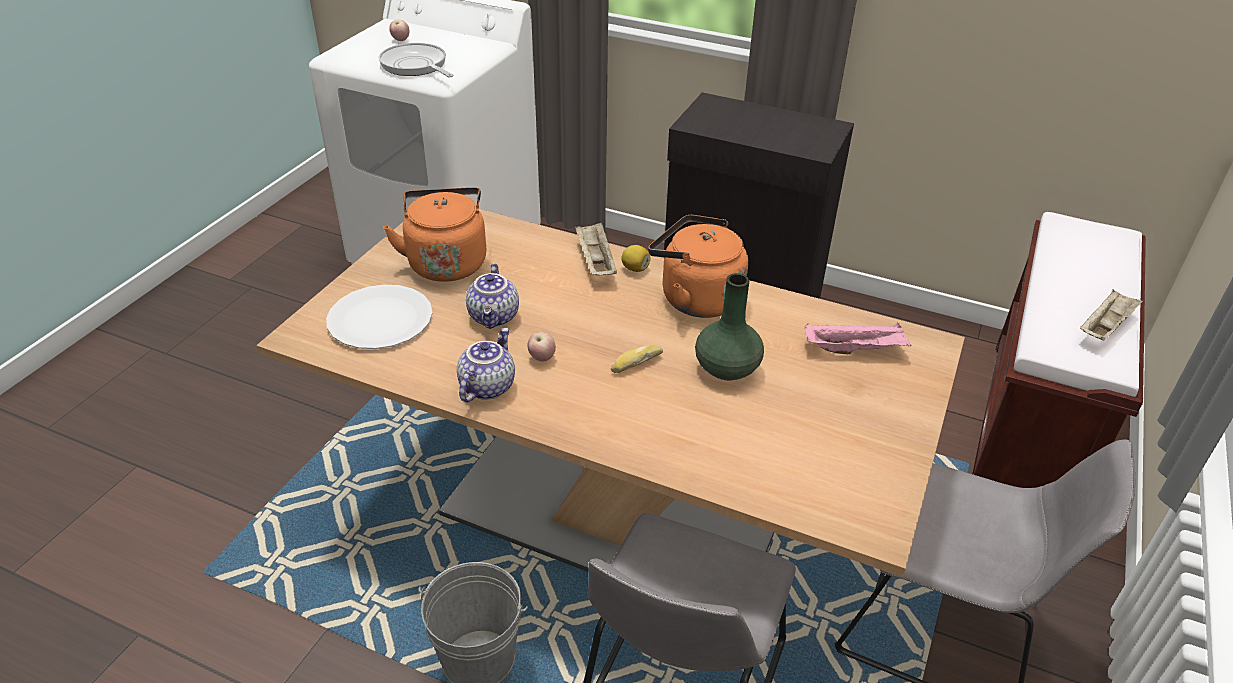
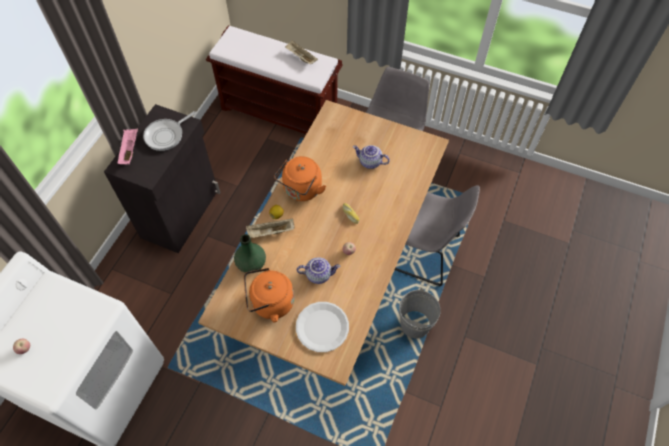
camera: 90 degrees left, 20 degrees up
(416, 66) = (78, 329): frying pan -> frying pan (166, 135)
(486, 386) = (369, 272): teapot -> teapot (369, 162)
(726, 368) = (351, 182): green vase -> green vase (251, 263)
(854, 349) = (336, 136): pink tray -> pink tray (129, 150)

